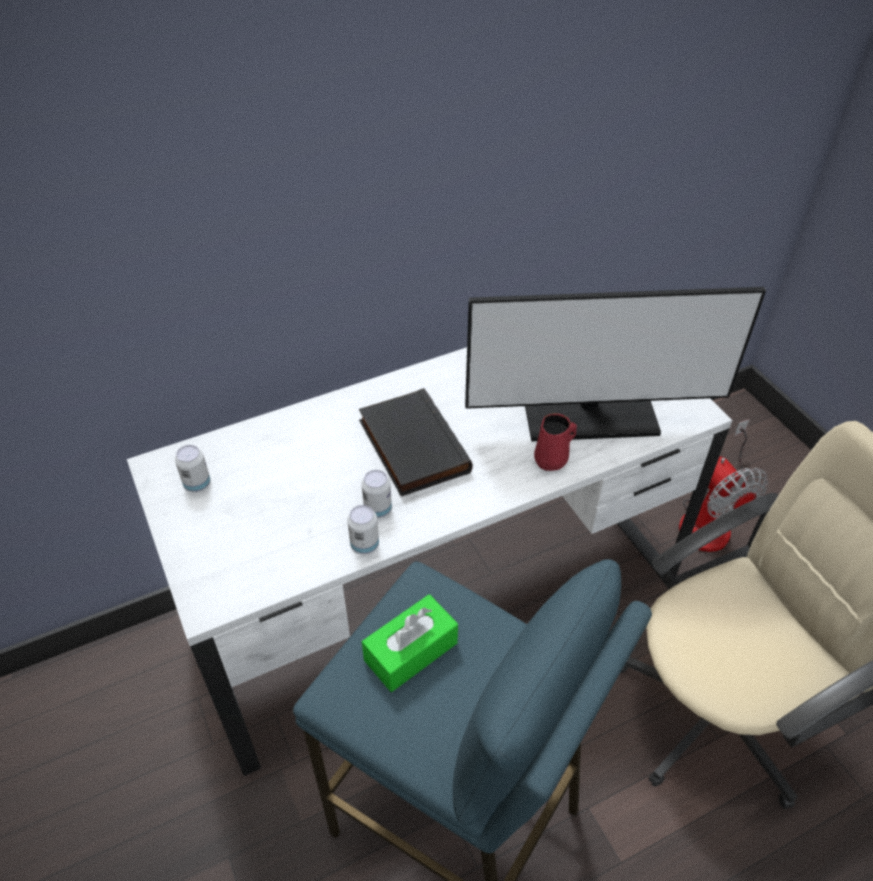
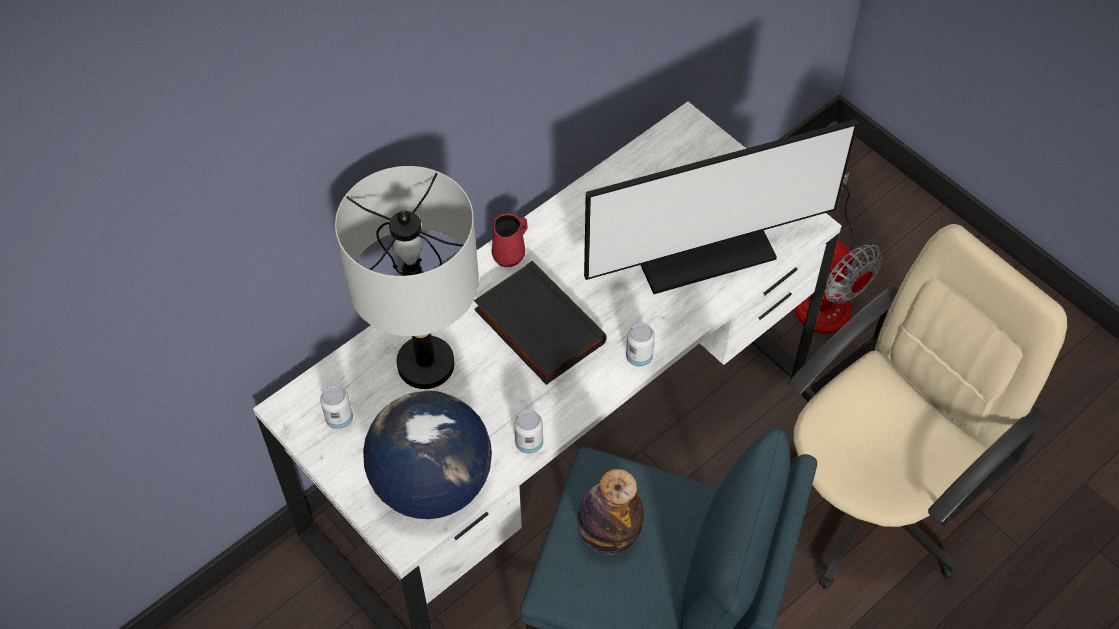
camera: 15 degrees left, 10 degrees up
(257, 559) = (432, 482): none -> globe
(297, 455) = (426, 364): none -> grey table lamp
(378, 509) = (528, 404): can -> can (639, 357)
(411, 651) = (608, 534): green tissue box -> bottle
(552, 459) = (679, 310): red mug -> red mug (510, 254)

